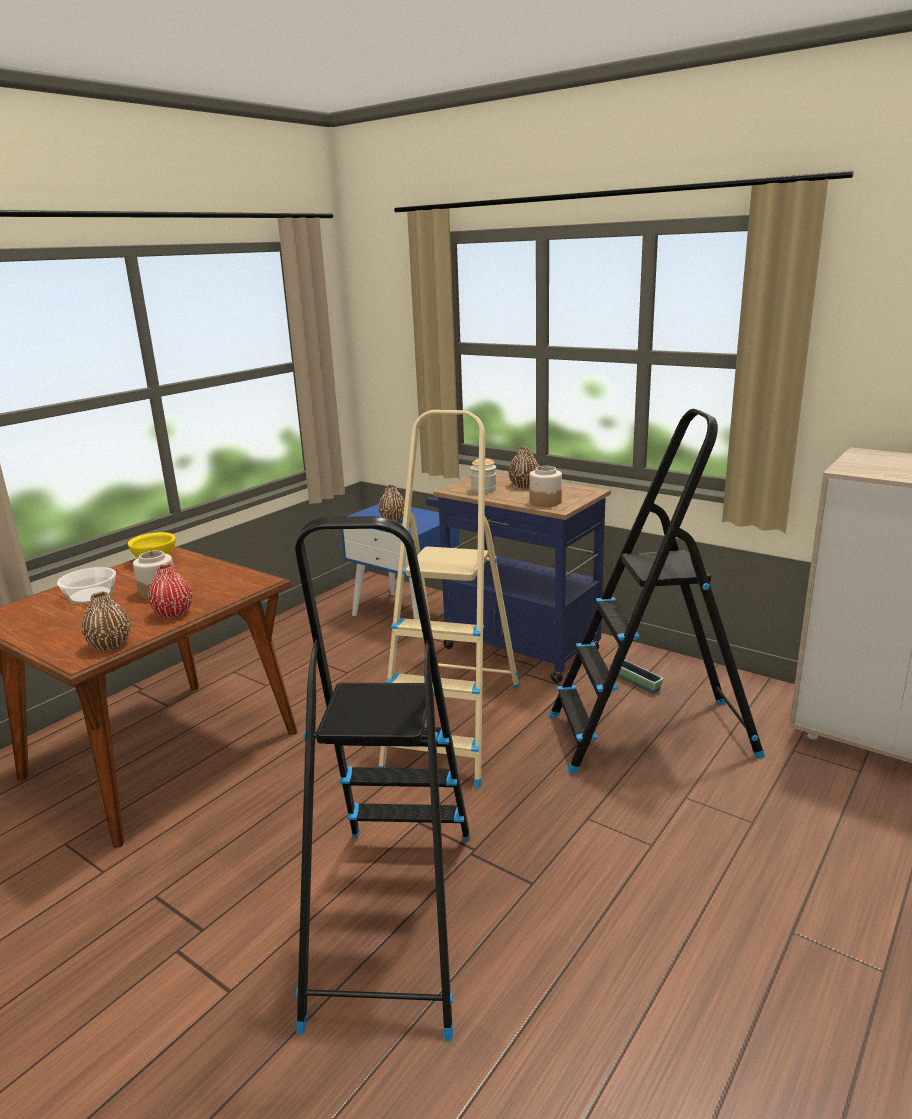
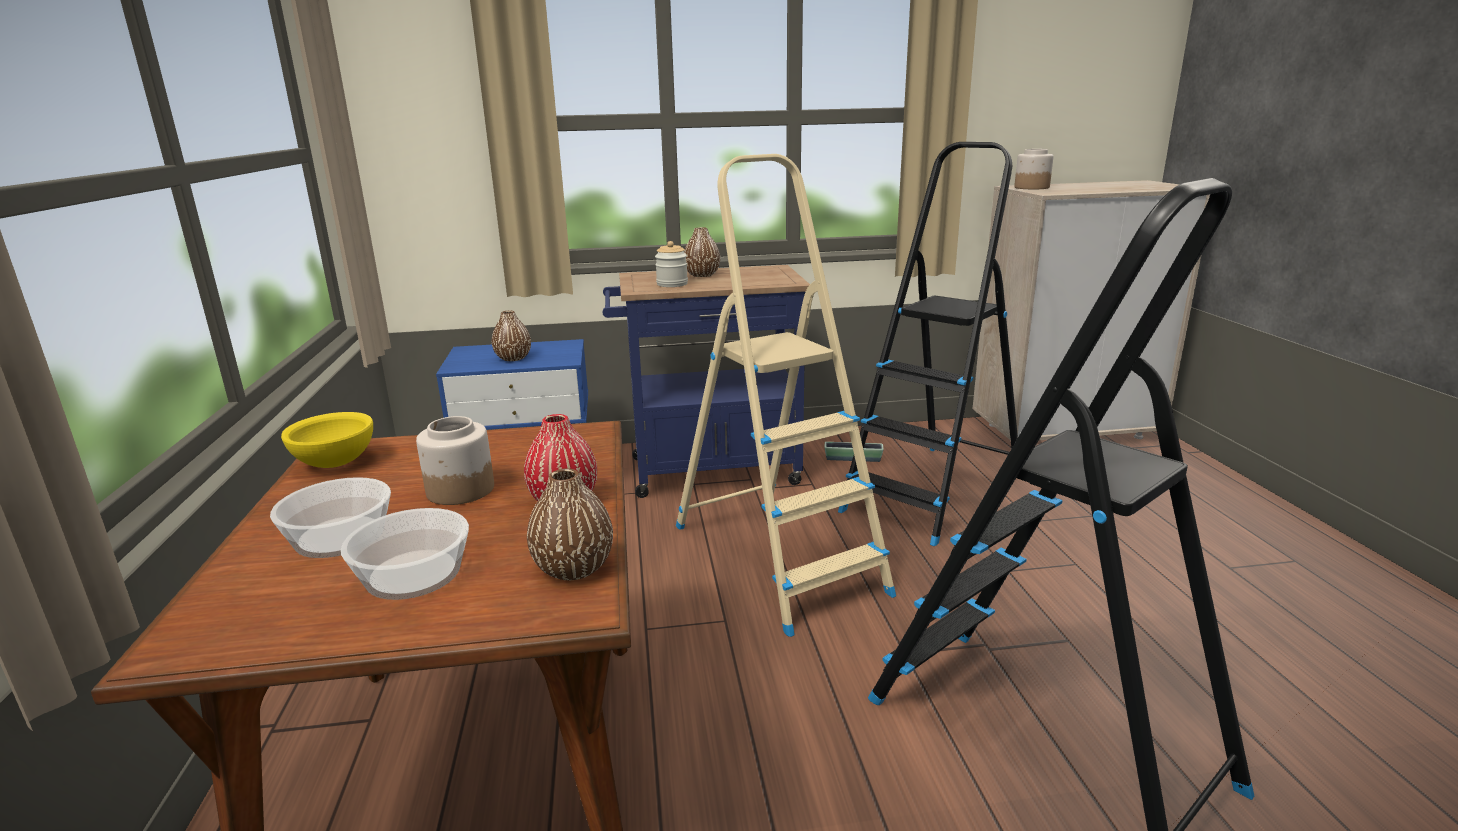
camera: 45 degrees left, 0 degrees up
(74, 621) = (412, 574): none -> bowl
(545, 502) = (763, 281): jar -> jar (1031, 187)

